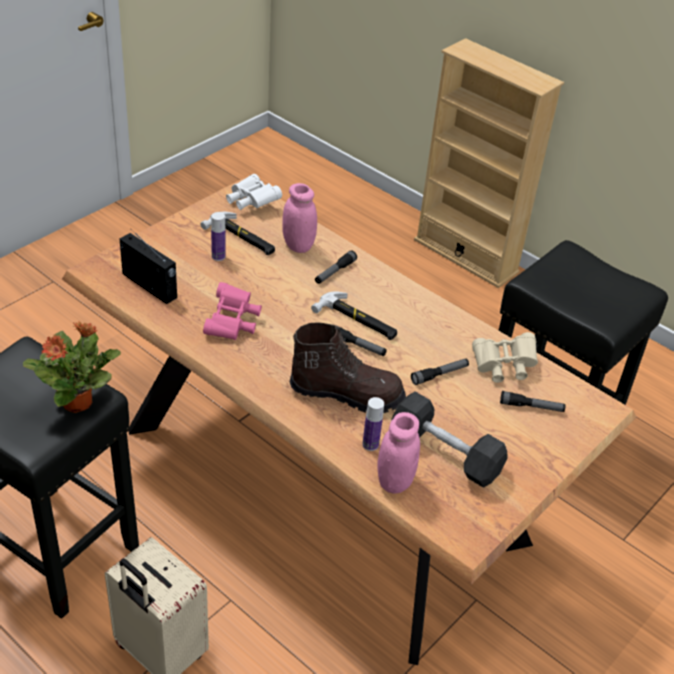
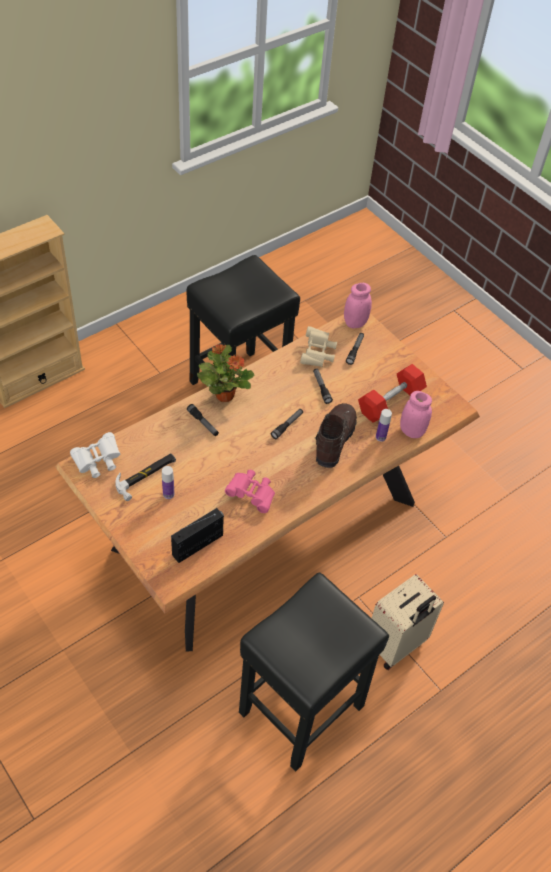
camera: 80 degrees left, 10 degrees up
(78, 402) = (326, 600): potted plant -> potted plant (224, 394)
(298, 245) = (165, 440): pink jar -> pink jar (355, 323)
(357, 320) = (260, 420): hammer -> none
(445, 453) = (390, 401): black dumbbell -> red dumbbell

